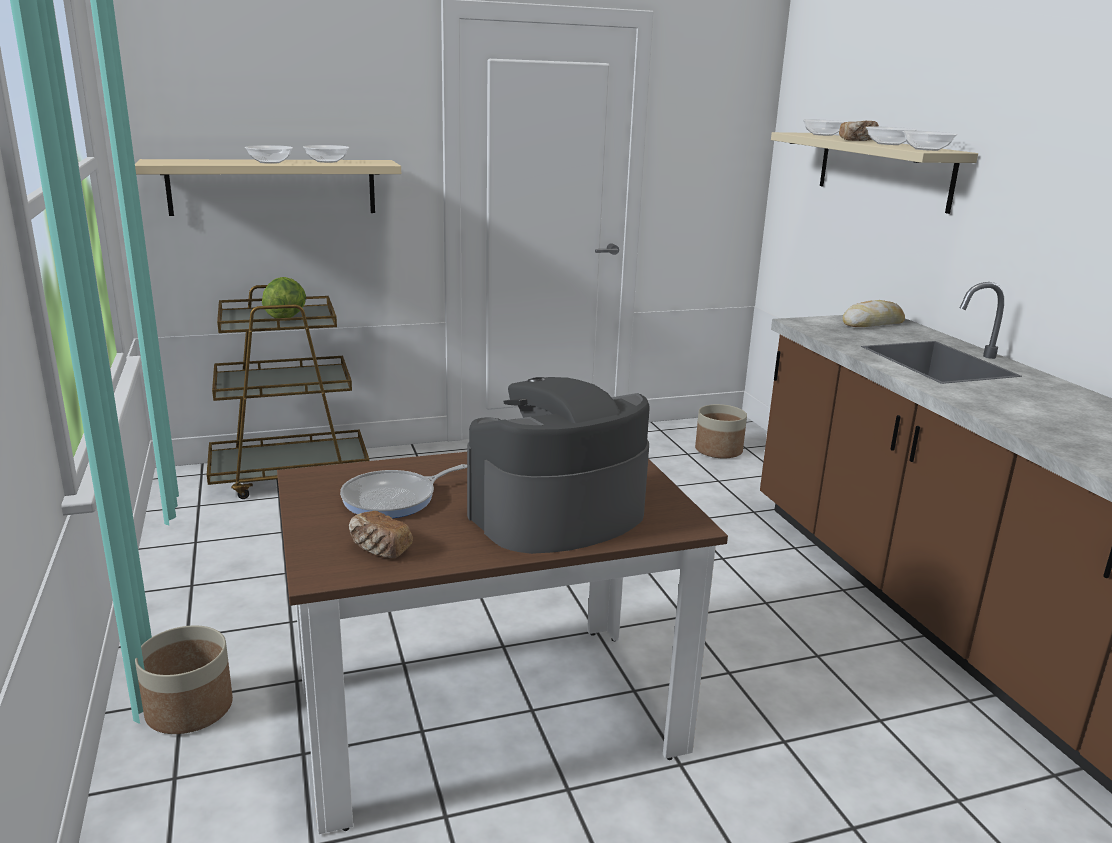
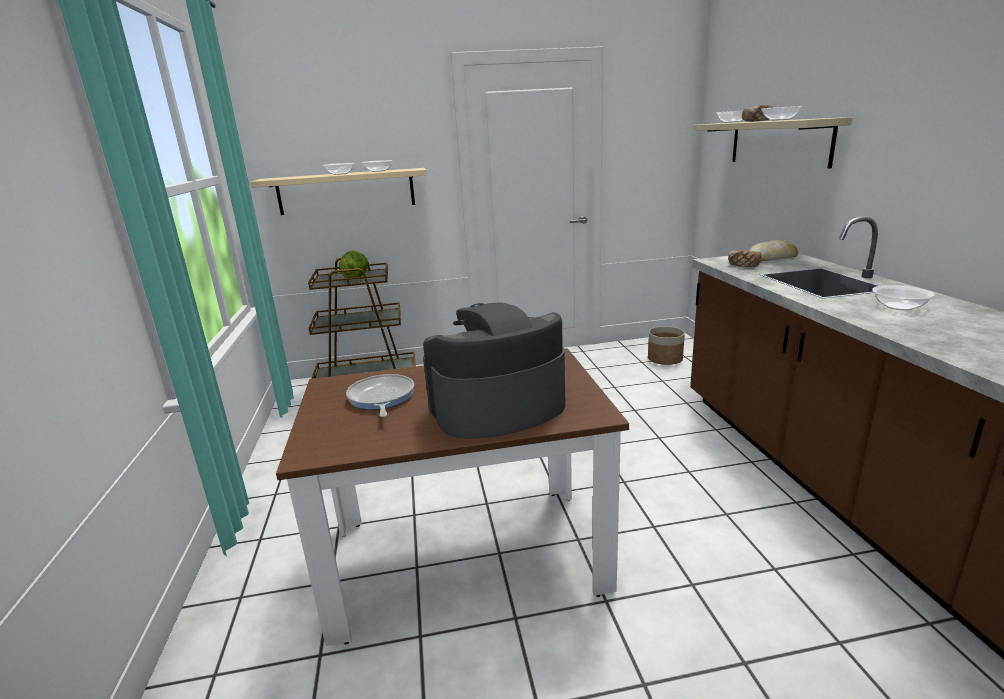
camera: 10 degrees right, 0 degrees up
(189, 708) = (263, 545): planter -> none
(379, 549) = (355, 436): bread -> bread (743, 265)
(394, 499) = (381, 398): frying pan -> frying pan turned 105 degrees clockwise
(926, 149) = (809, 118): bowl -> bowl (899, 307)

